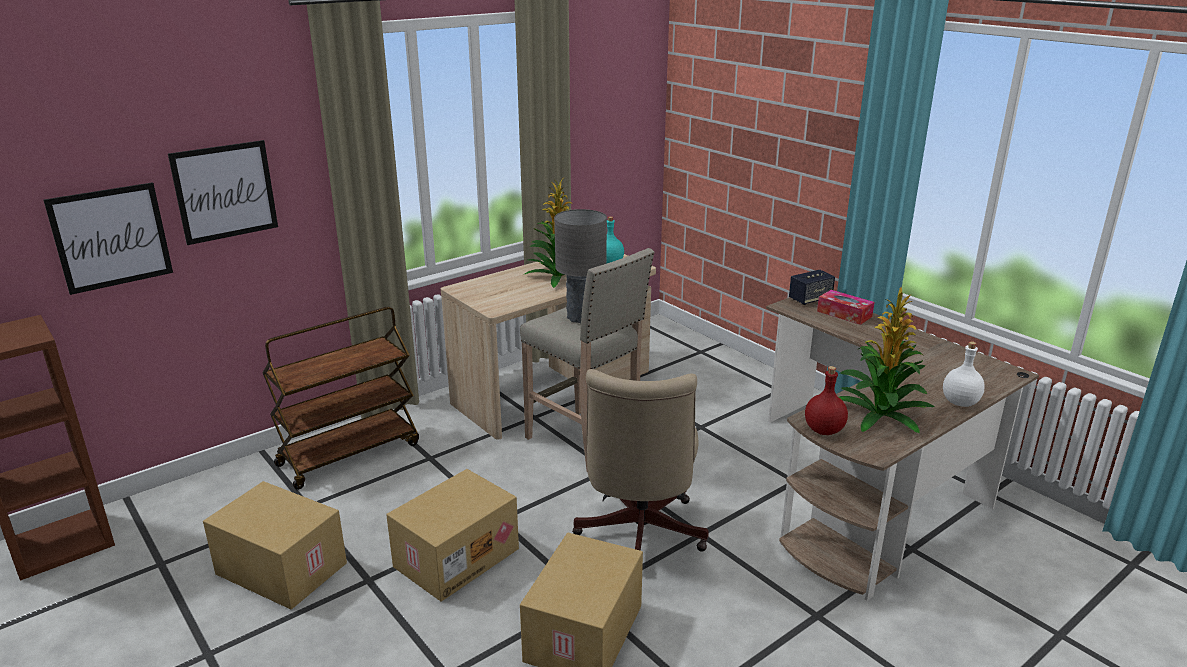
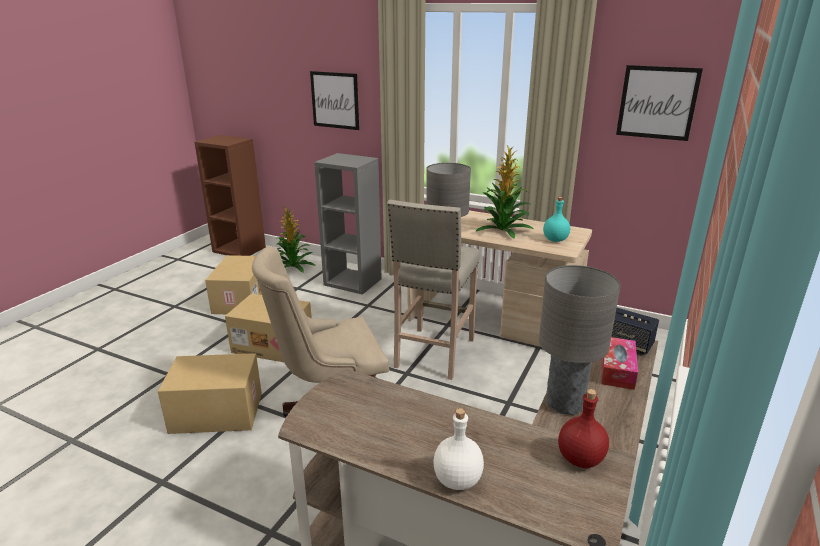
camera: 65 degrees right, 0 degrees up
(111, 237) = (284, 110): picture -> picture (657, 102)
(349, 454) = (353, 282): brown cart -> grey bookcase
(823, 430) = (333, 390): red bottle -> red bottle (581, 458)
(880, 343) = (565, 403): none -> grey table lamp
(882, 416) = (383, 422): potted plant -> potted plant (293, 267)

